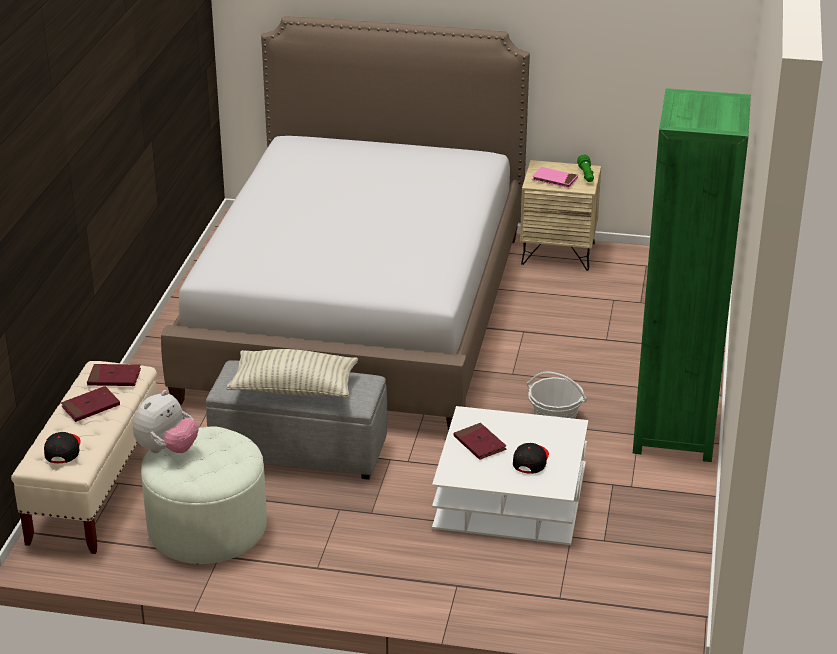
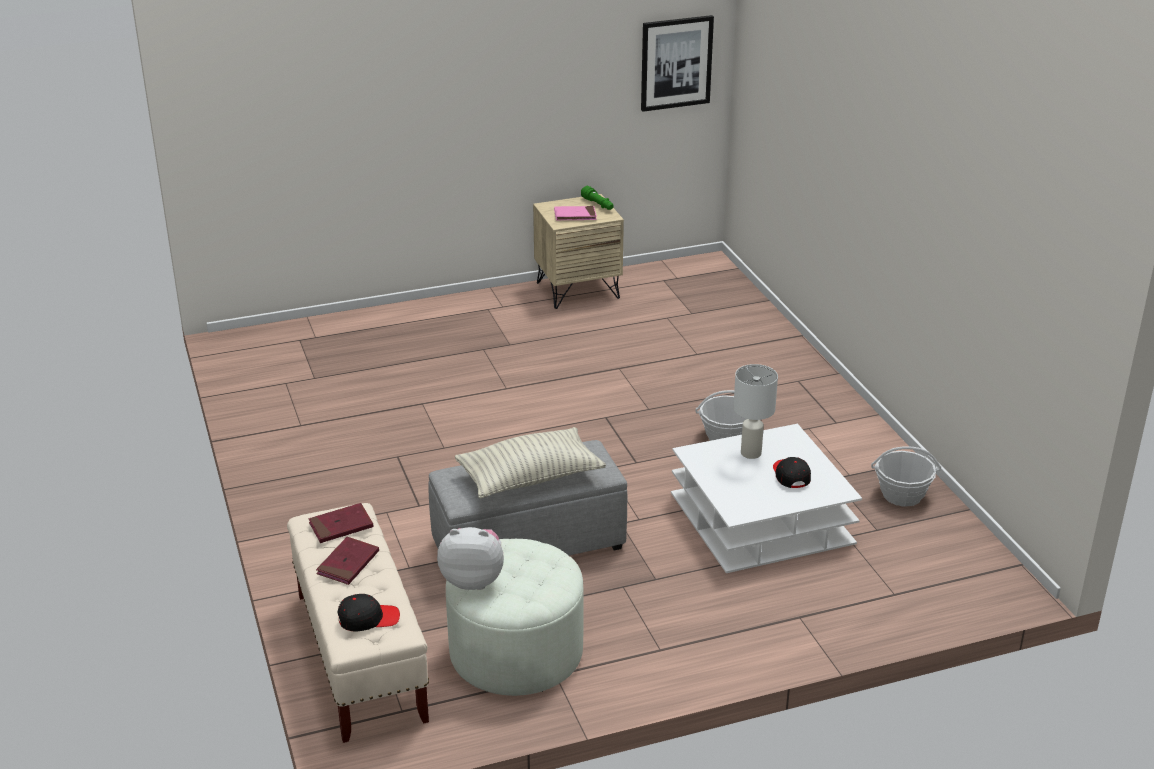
camera: 30 degrees left, 0 degrees up
(63, 451) = (368, 619): black cap -> black cap turned 105 degrees clockwise
(167, 450) = (473, 579): plush toy -> plush toy turned 90 degrees counterclockwise
(359, 314) = (451, 397): bed -> none
(479, 444) = (730, 475): red book -> none
(518, 431) = (751, 452): none -> white table lamp
(661, 519) = (902, 495): none -> basket
(675, 431) = (834, 415): green bookcase -> none
(690, 52) = (676, 63): none -> picture

